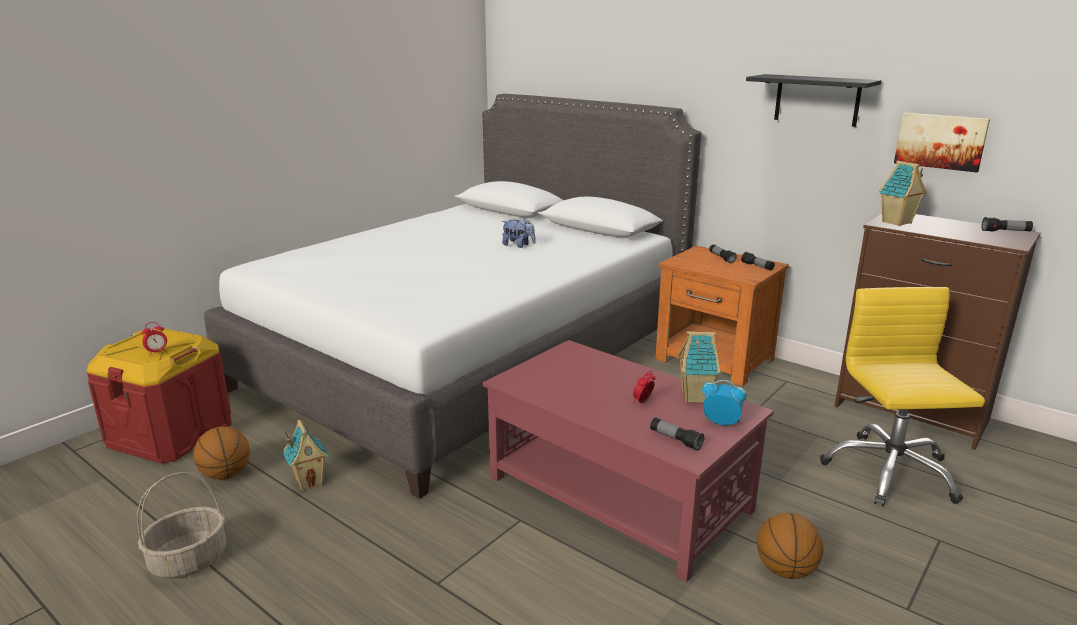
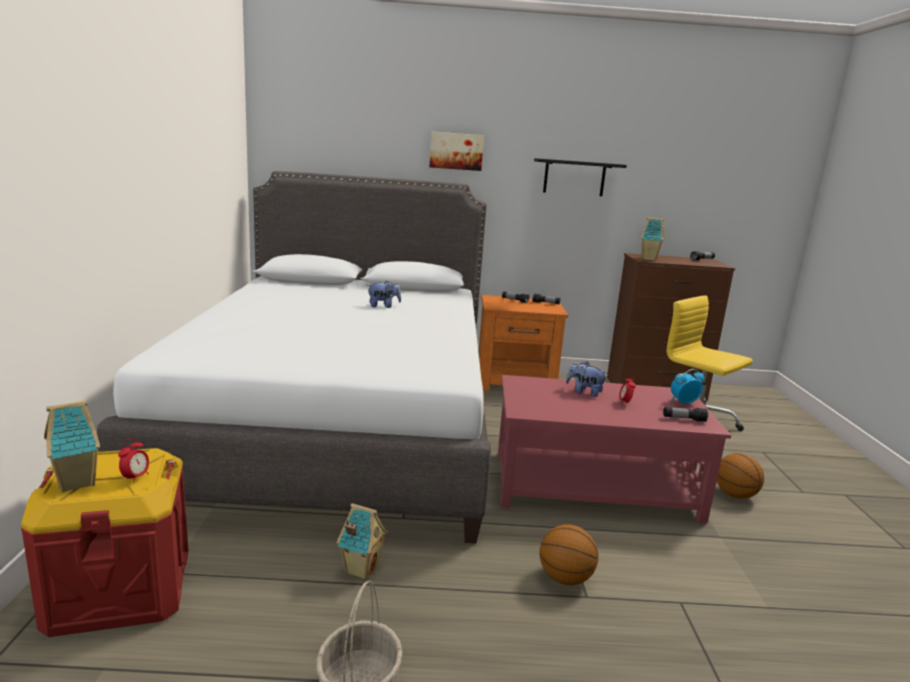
camera: 40 degrees left, 5 degrees down
(226, 475) = (262, 599): basketball -> basketball (565, 578)
(619, 379) = (584, 392): none -> plush toy
(696, 397) = (644, 392): toy house -> toy house (78, 482)
(940, 141) = (656, 204): picture -> picture (456, 151)

